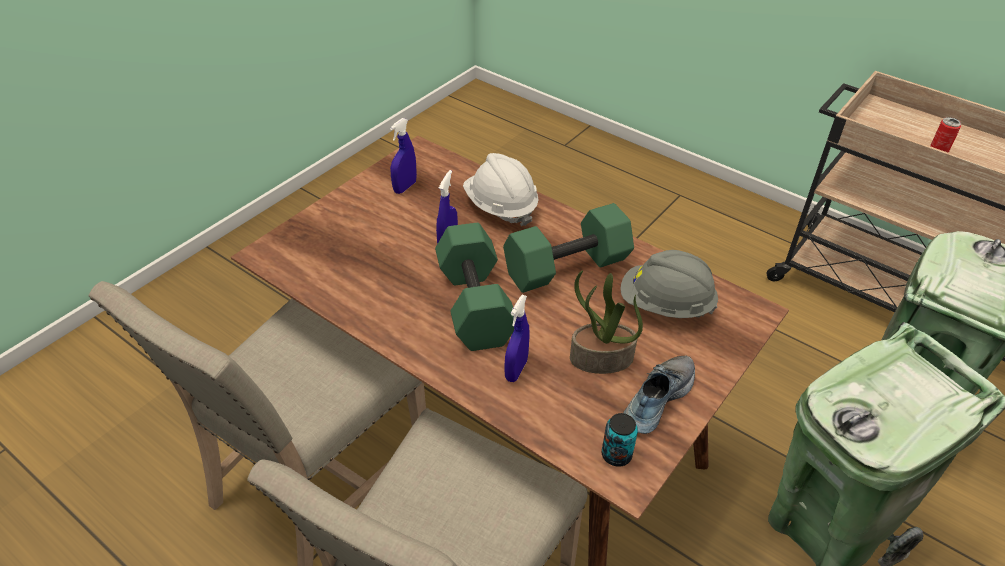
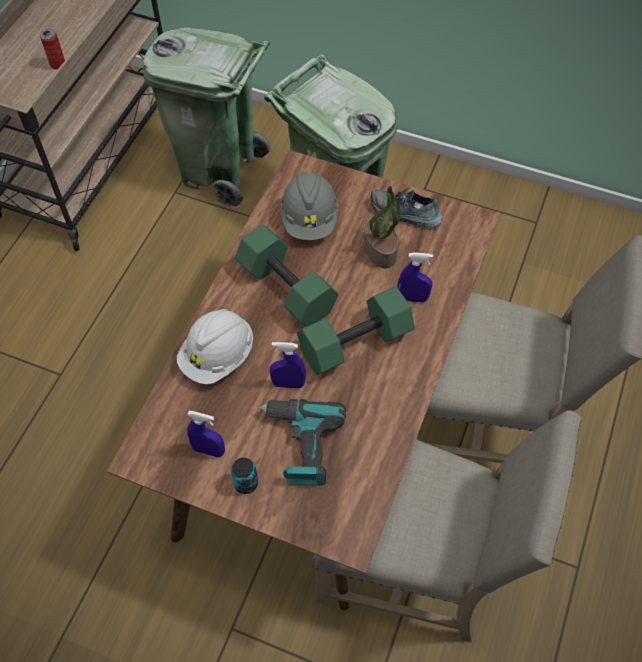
camera: 105 degrees left, 15 degrees up
(377, 241) = (300, 445): none -> power drill
(616, 455) = (460, 229): can -> can (246, 483)

